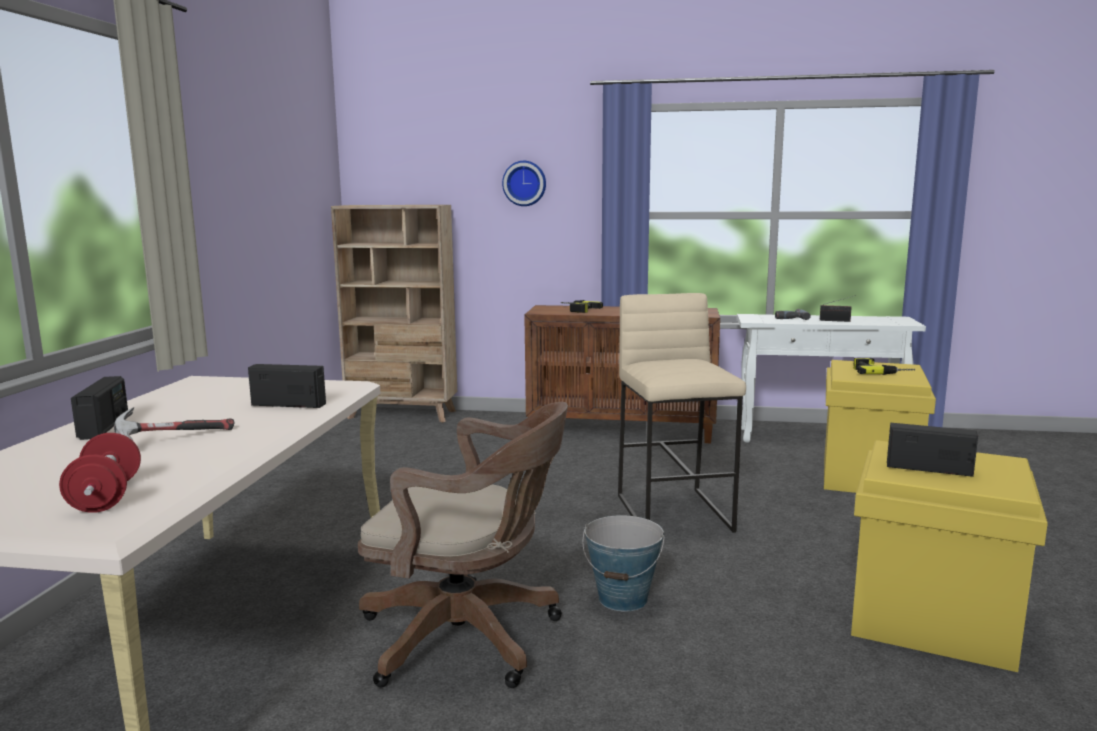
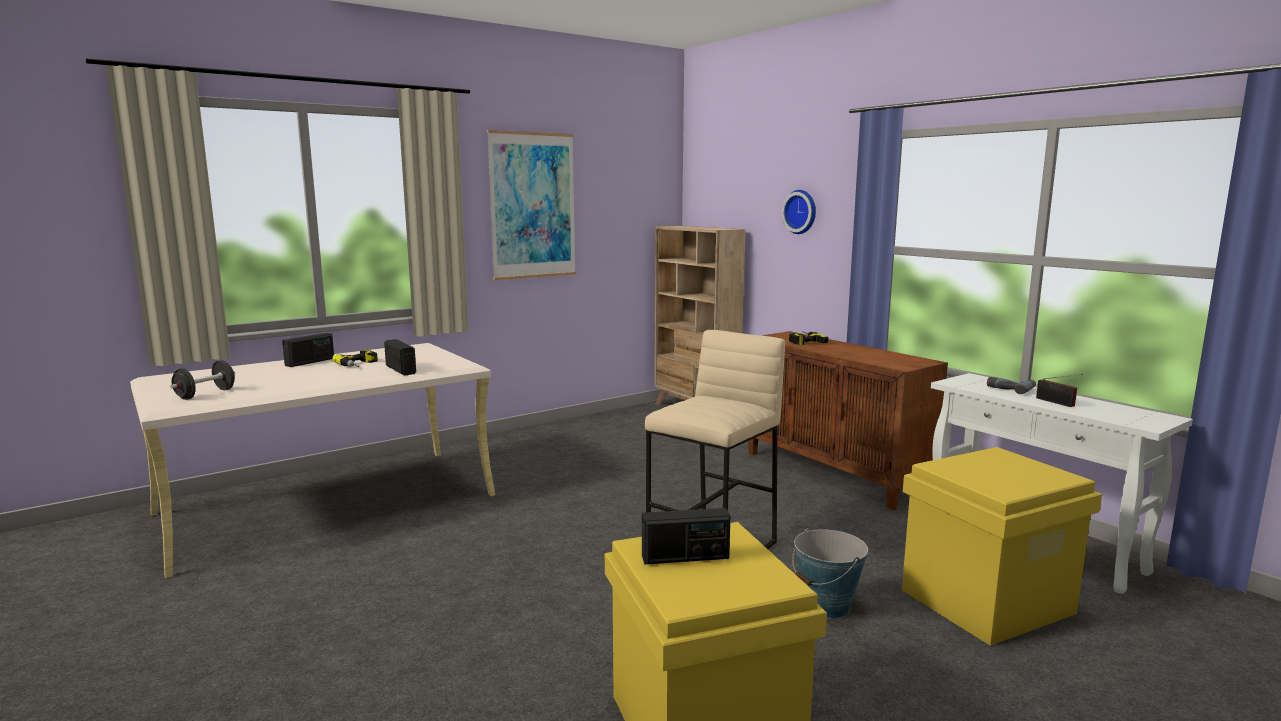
camera: 45 degrees right, 0 degrees up
(106, 497) = (205, 394): red dumbbell -> black dumbbell
(173, 440) = (304, 375): hammer -> none
(236, 178) = (532, 206): none -> picture
(470, 638) = (418, 564): brown office chair -> none
(623, 599) = (537, 587): bucket -> bucket (827, 606)
(880, 371) = (1004, 472): power drill -> power drill (360, 365)
(928, 469) = (685, 557): radio -> radio turned 105 degrees clockwise

